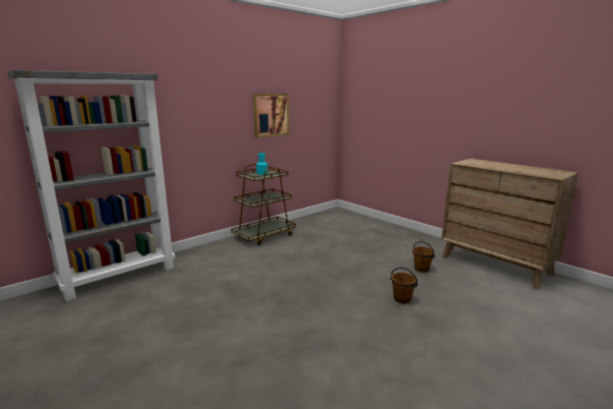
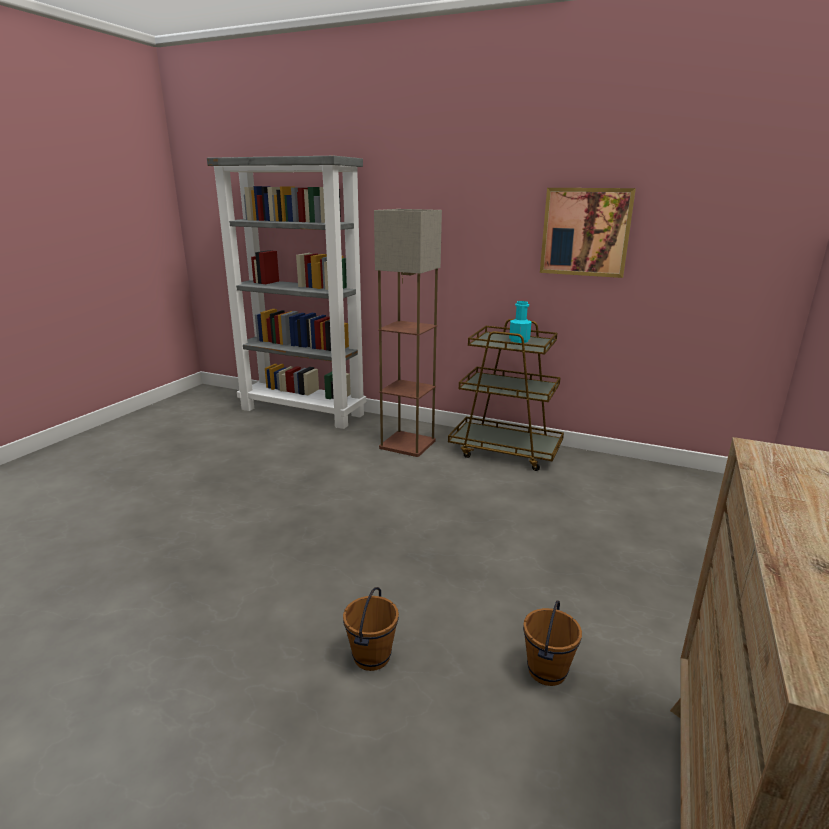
camera: 65 degrees right, 5 degrees up
(224, 255) = (406, 444): none -> floor lamp

